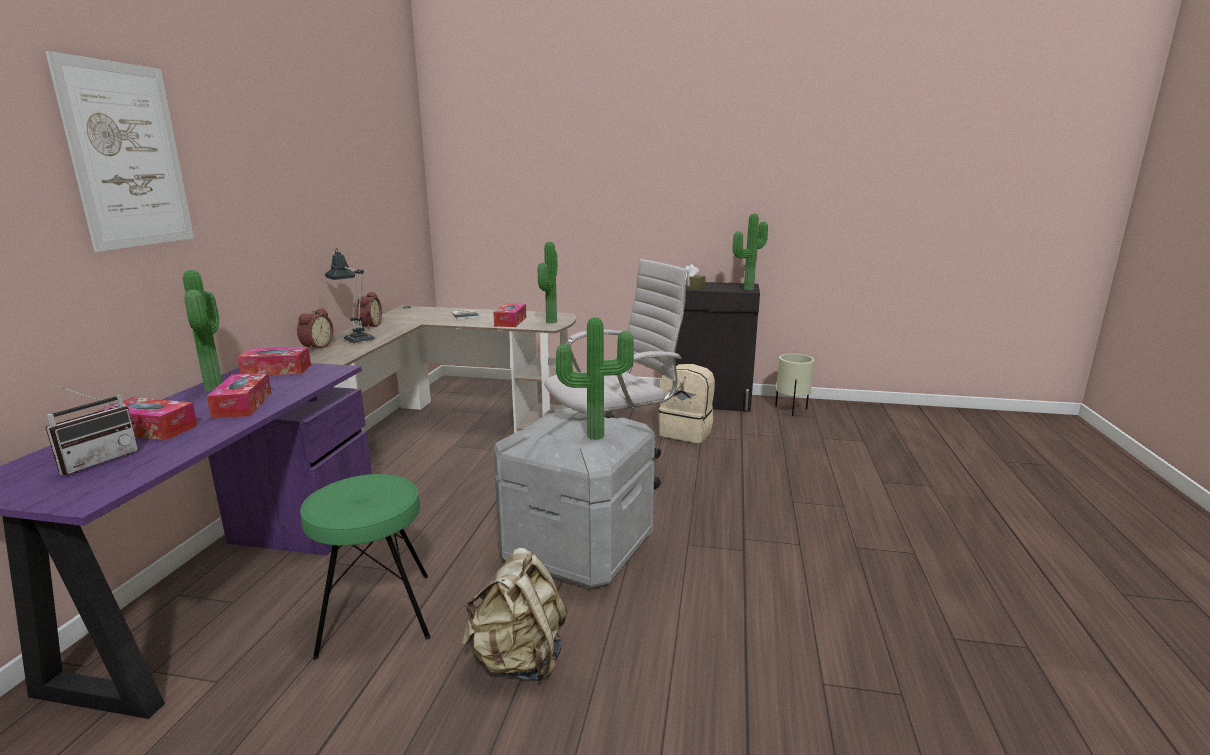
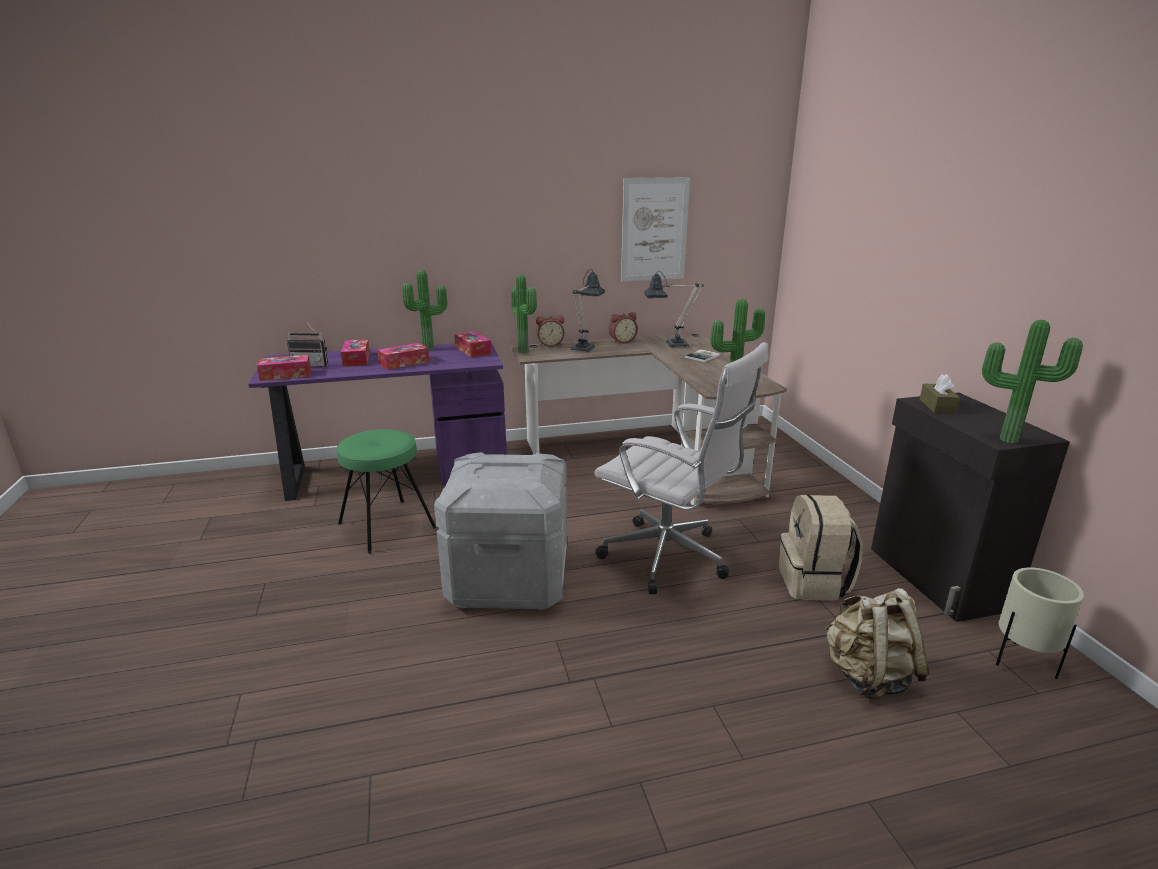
camera: 65 degrees right, 5 degrees up
(127, 156) = (410, 193): picture -> picture (654, 230)
(416, 316) = (671, 345): none -> table lamp
(510, 321) = (708, 374): tissue box -> tissue box (286, 375)
(519, 660) = (357, 596): beige backpack -> beige backpack (868, 676)
(595, 435) = (491, 481): potted plant -> potted plant (525, 351)

